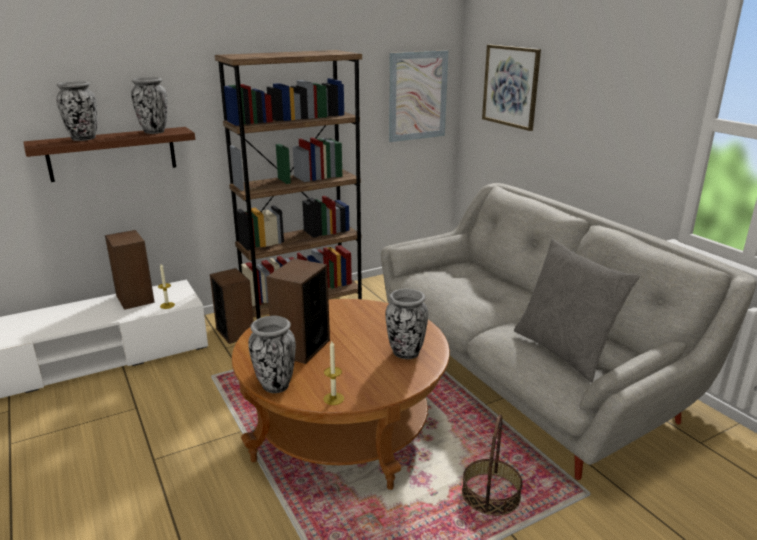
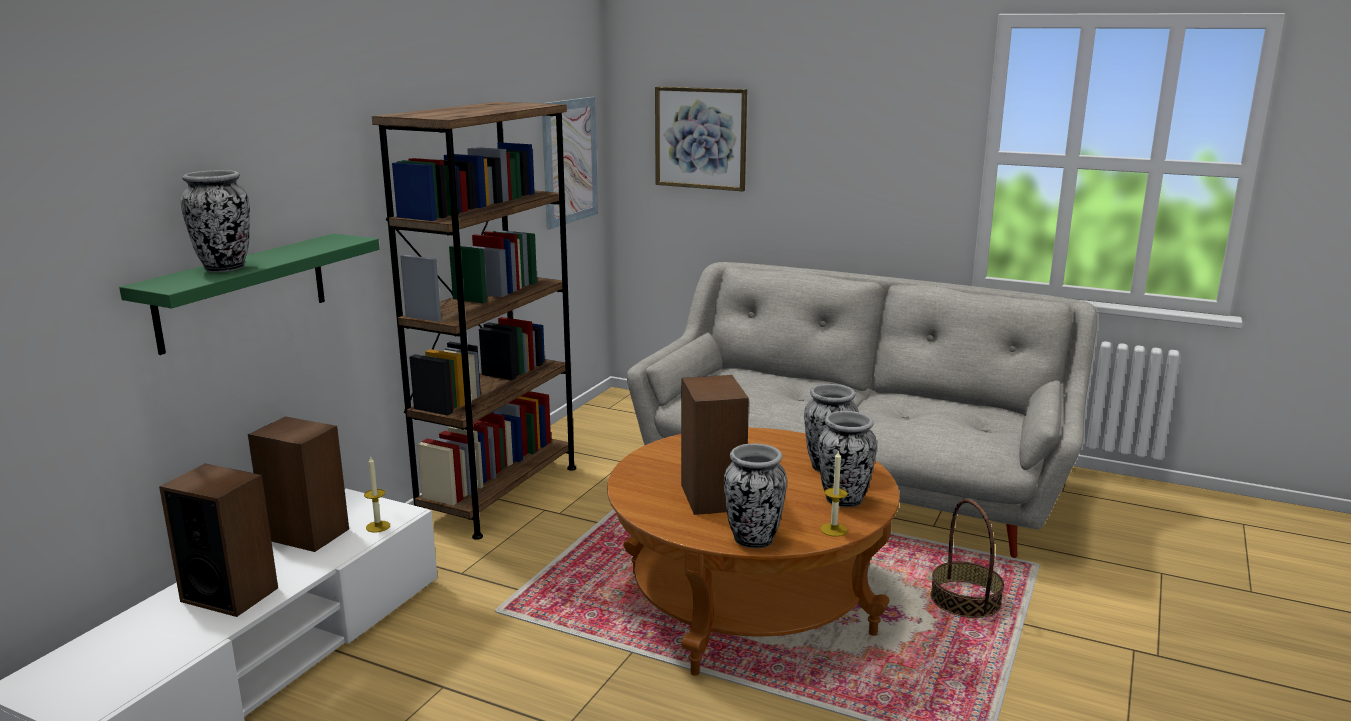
camera: 35 degrees left, 5 degrees down
(112, 154) = (243, 291): brown shelf -> green shelf
(154, 132) = (312, 245): vase -> vase (844, 501)
(235, 332) = (447, 551): speaker -> speaker (230, 594)
(564, 351) = (950, 424): grey pillow -> none

